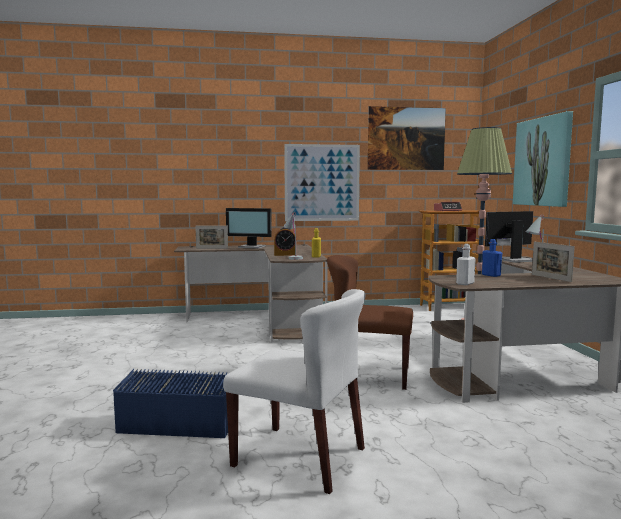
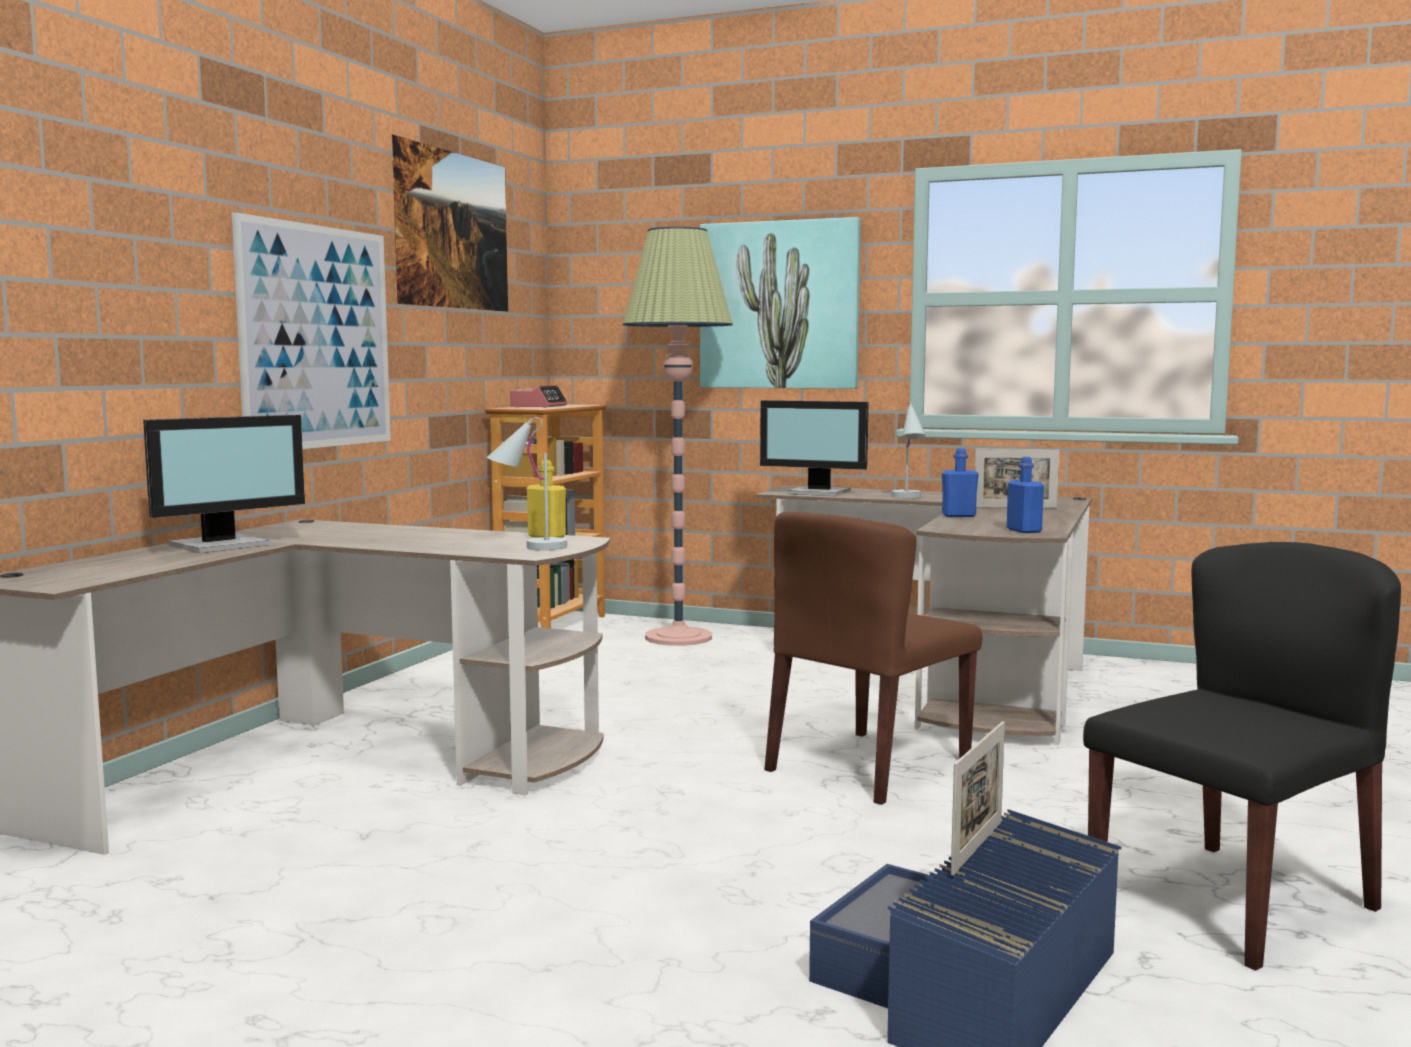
camera: 60 degrees left, 0 degrees up
(212, 248) = (135, 567): picture frame -> picture frame (977, 847)
(285, 255) = (459, 545): alarm clock -> none
(300, 457) = (1232, 901): white chair -> black chair
(465, 283) = (1024, 531): white bottle -> blue bottle
(514, 260) = (819, 492): monitor -> monitor turned 75 degrees counterclockwise

